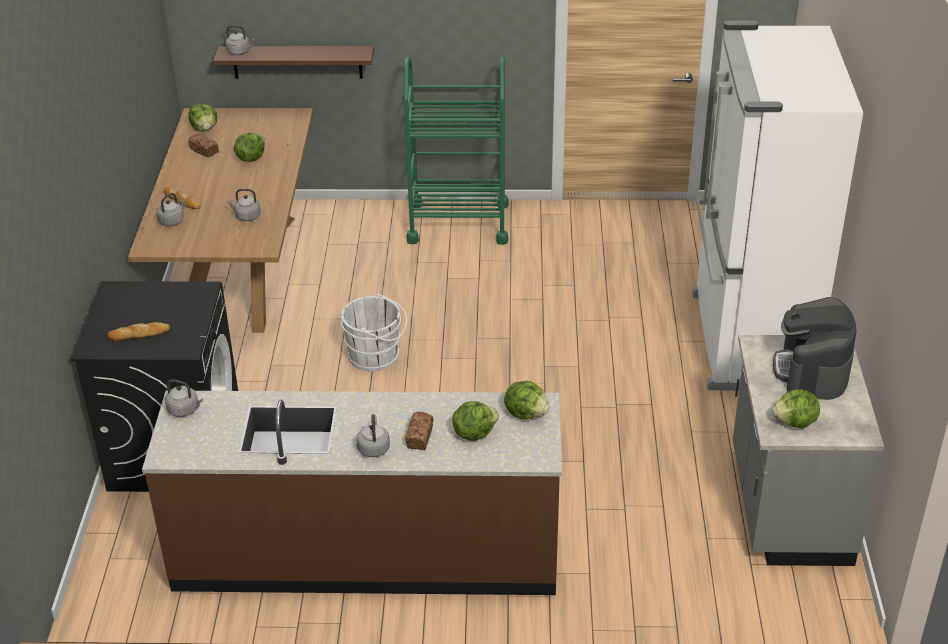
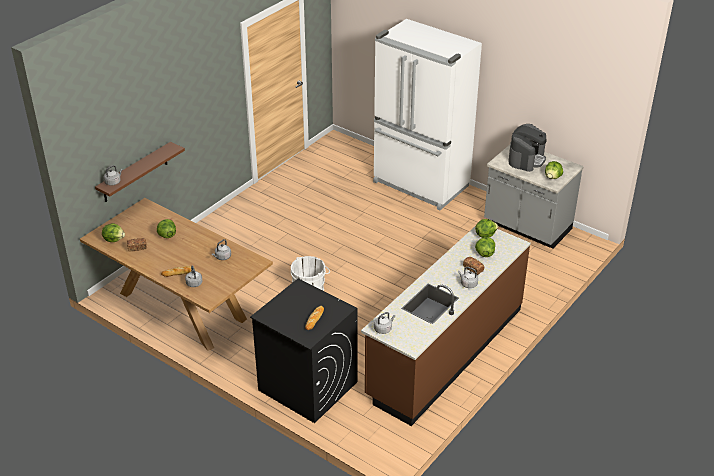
camera: 55 degrees left, 0 degrees up
(458, 223) = (235, 219): green cart -> none
(812, 371) = (526, 159): coffee machine -> coffee machine turned 105 degrees counterclockwise

